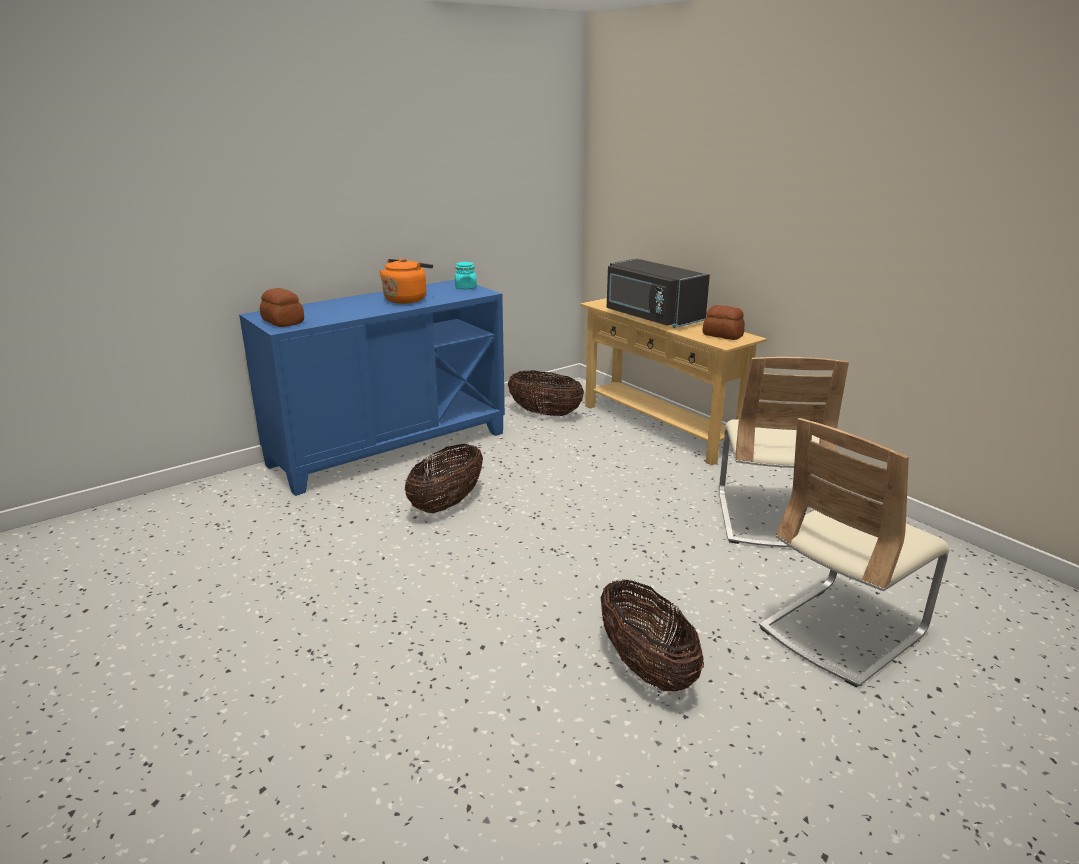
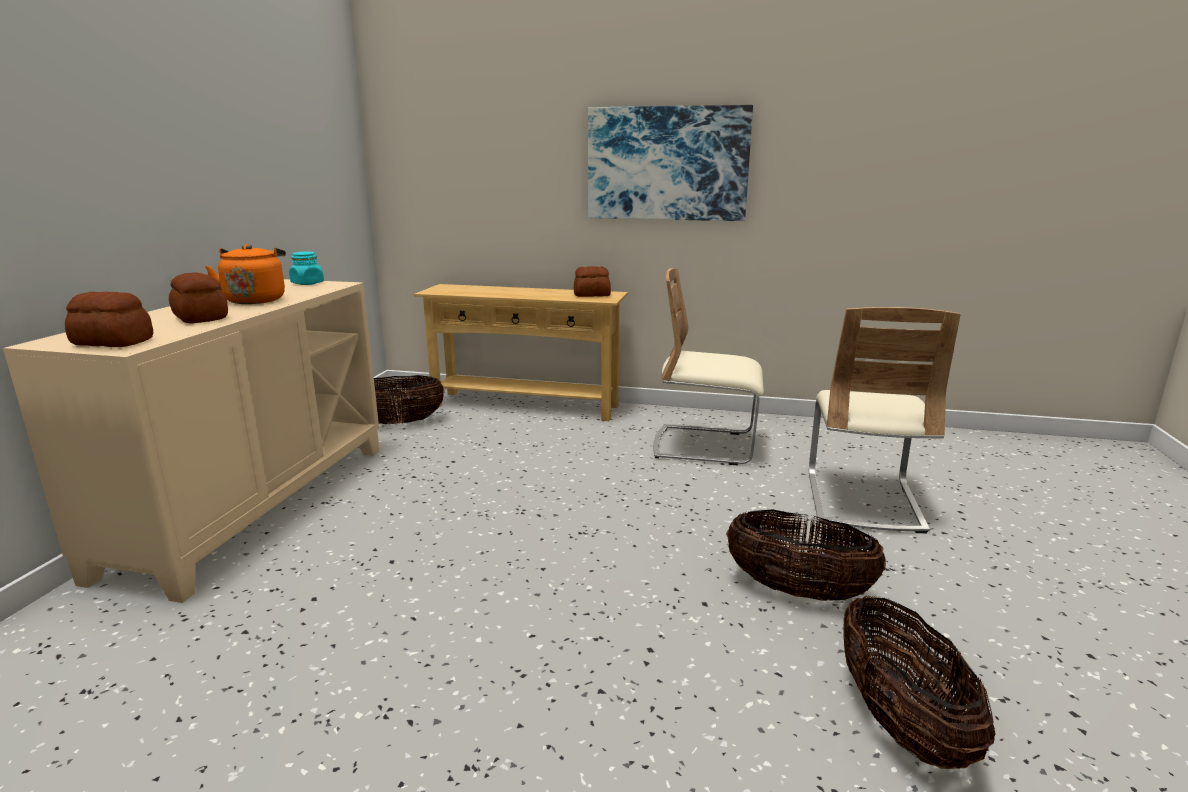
camera: 40 degrees left, 5 degrees down
(351, 310) = (200, 318): none -> bread
(389, 448) = (254, 506): blue cabinet -> beige cabinet
(446, 503) = (411, 535): basket -> basket (900, 723)
(651, 317) = (506, 293): black microwave -> none
(767, 519) = (705, 445): beige chair -> beige chair turned 135 degrees clockwise
(822, 208) = (667, 164): none -> picture

